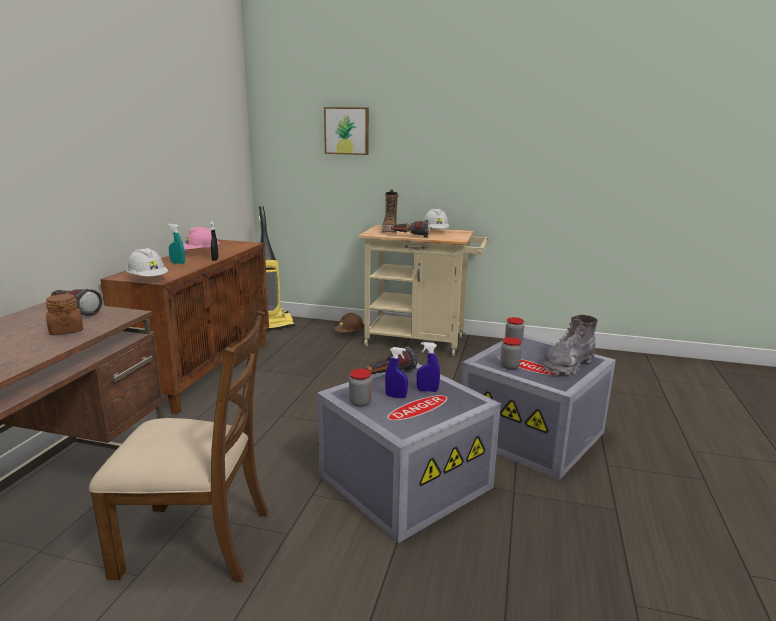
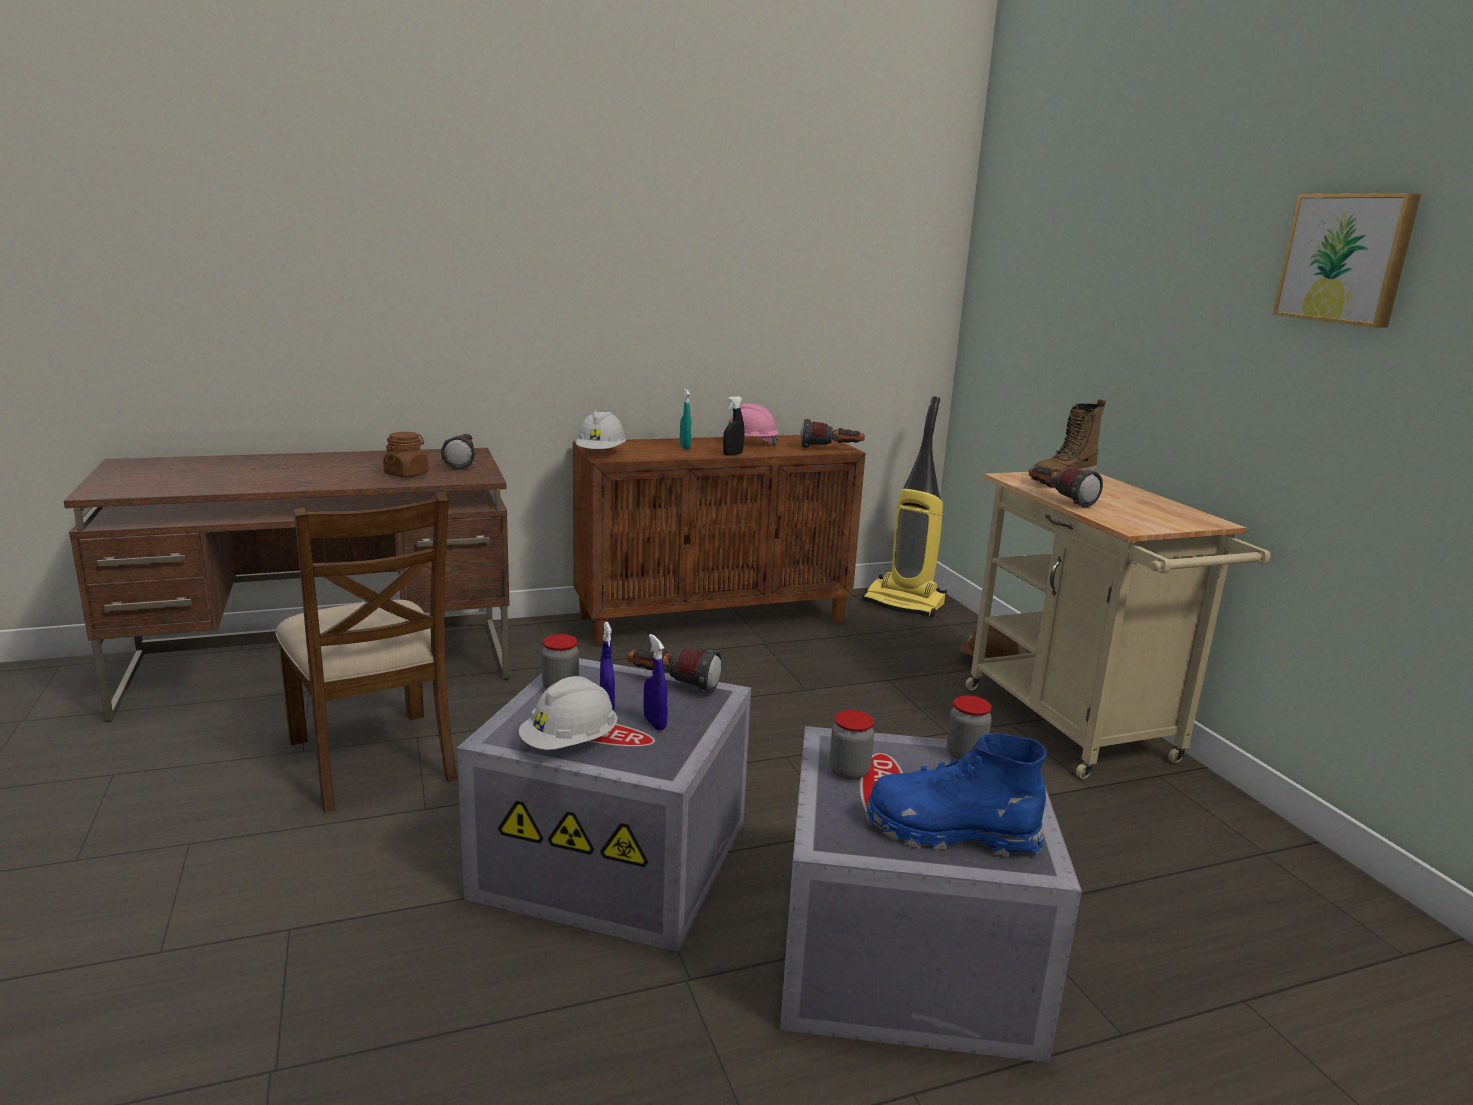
camera: 55 degrees right, 0 degrees up
(246, 245) = (831, 449): none -> flashlight
(347, 131) = (1082, 275): picture -> picture (1347, 258)
(435, 231) = (1149, 506): white hard hat -> white hard hat (570, 744)
(568, 365) = (950, 832): grey boot -> blue boot

